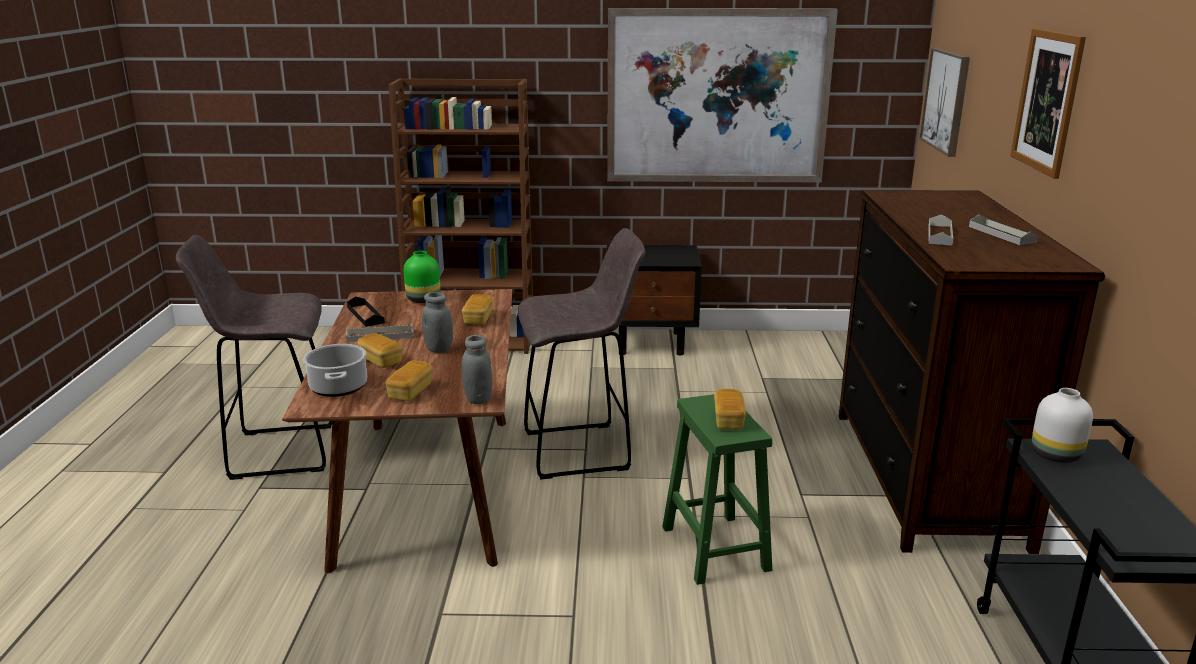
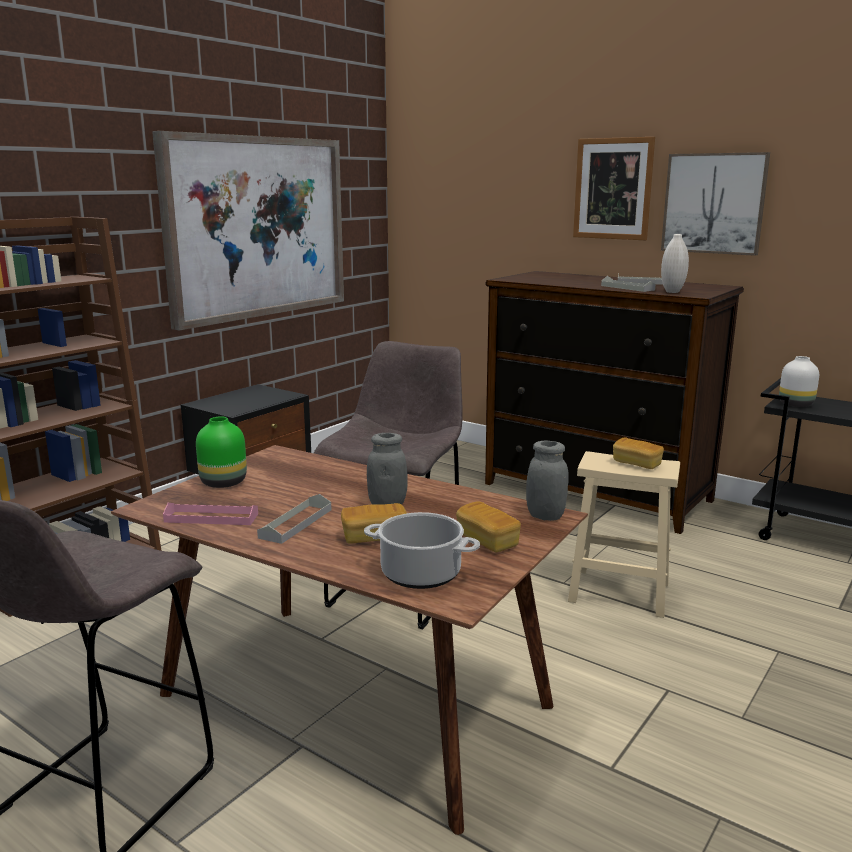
camera: 55 degrees left, 5 degrees down
(365, 315) = (211, 518): black tray -> pink tray
(478, 319) = (332, 473): bread -> none
(714, 547) = (617, 592): green stool -> beige stool
(946, 100) = (439, 214): picture -> picture (714, 203)
(957, 252) = (672, 292): none -> white vase

